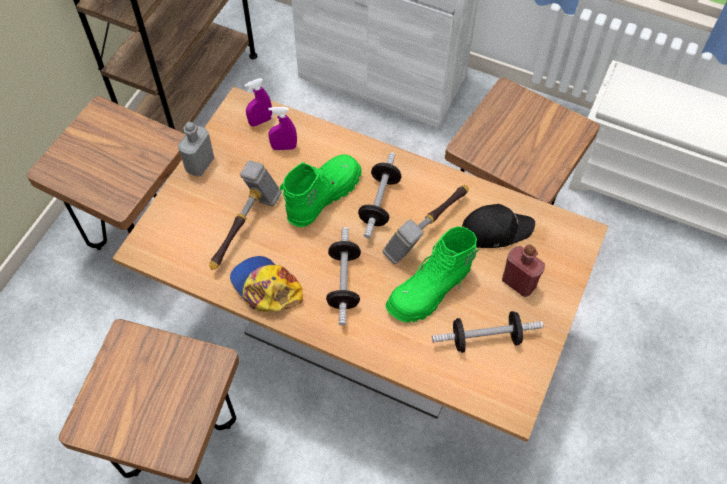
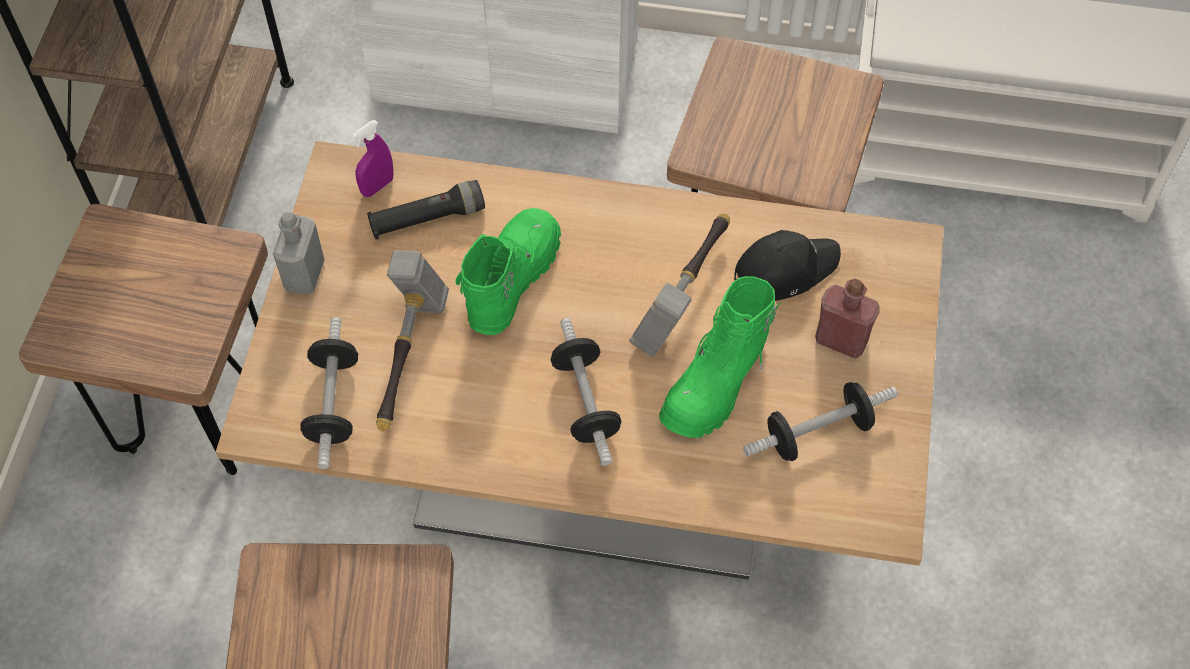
camera: 15 degrees left, 0 degrees up
(265, 287) = (470, 438): cap -> none
(284, 147) = (427, 218): purple spray bottle -> black flashlight
(379, 202) = (600, 269): dumbbell -> dumbbell (333, 403)

